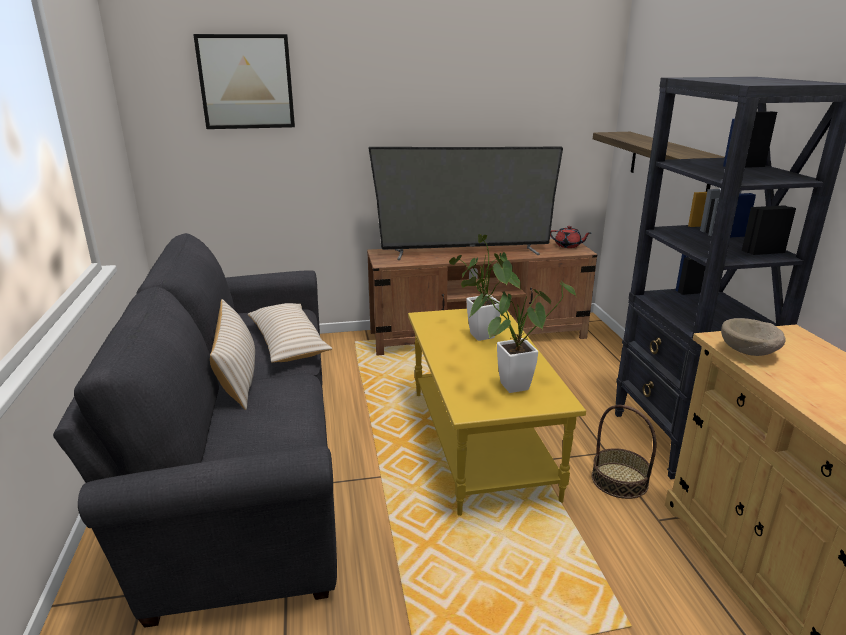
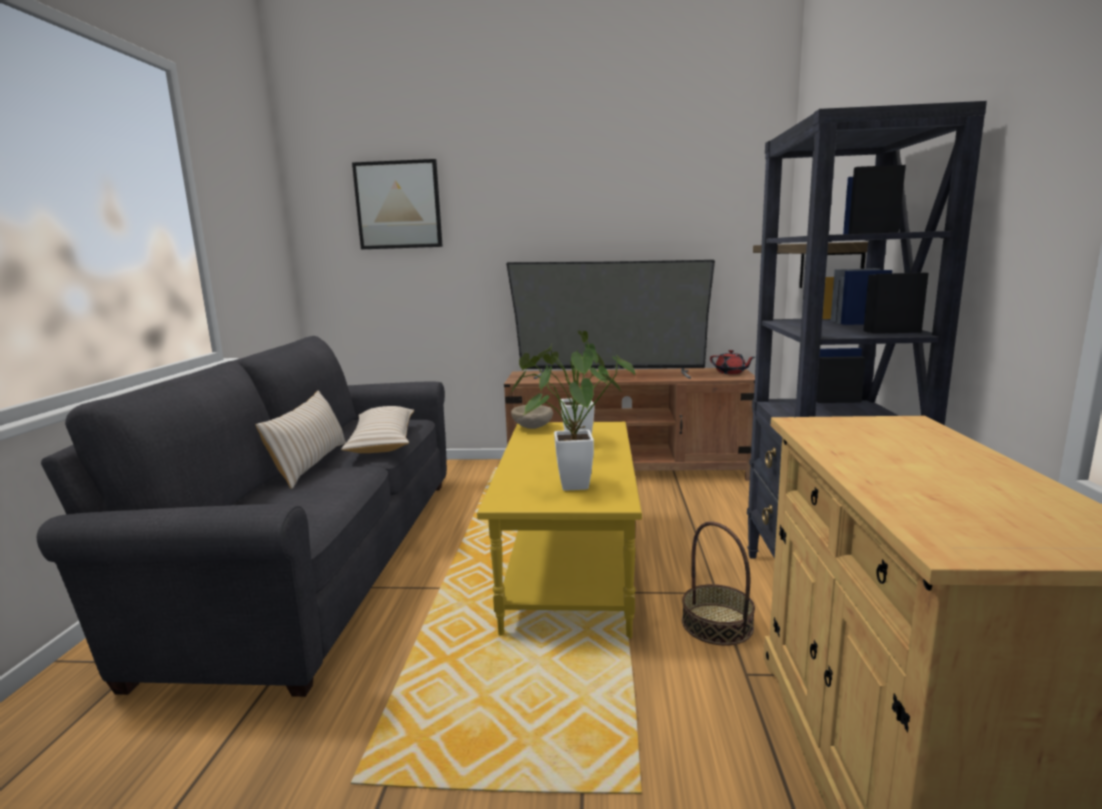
camera: 15 degrees right, 10 degrees down
(749, 353) = (826, 435): beige bowl -> beige bowl (532, 428)

